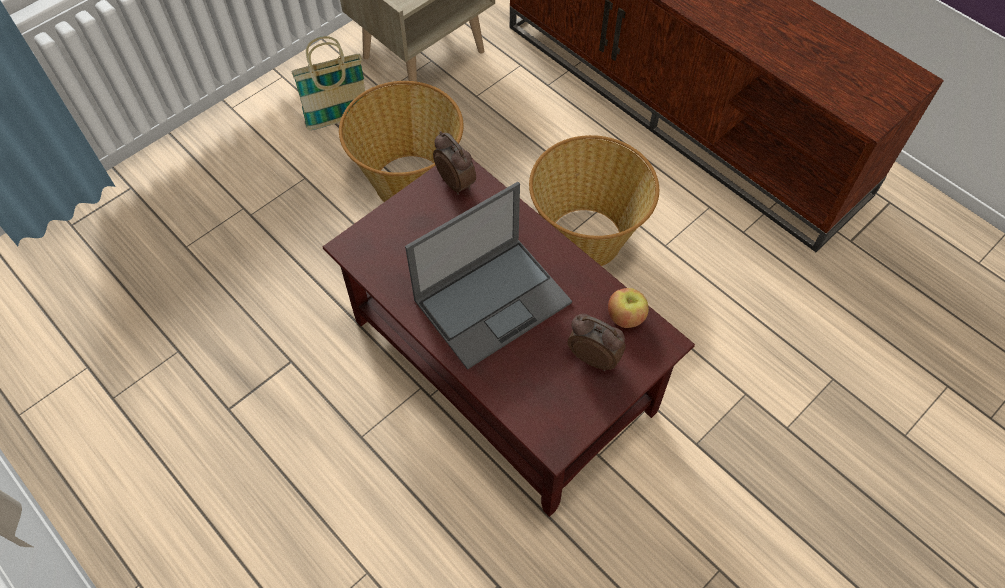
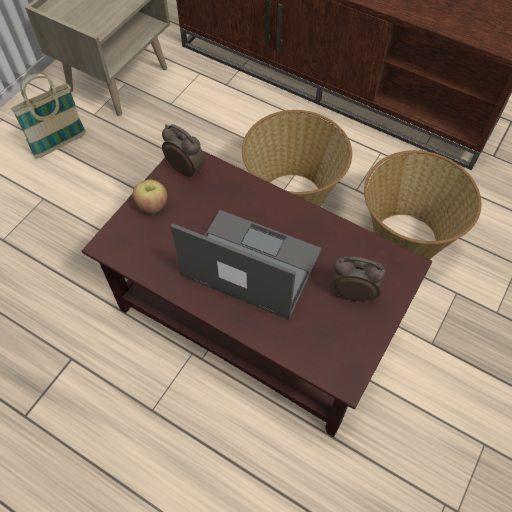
camera: 15 degrees left, 0 degrees up
(409, 181) = (134, 182): basket -> basket (404, 238)
(493, 300) = (250, 263): laptop -> laptop turned 105 degrees counterclockwise
(625, 317) = (368, 251): apple -> apple (152, 206)

